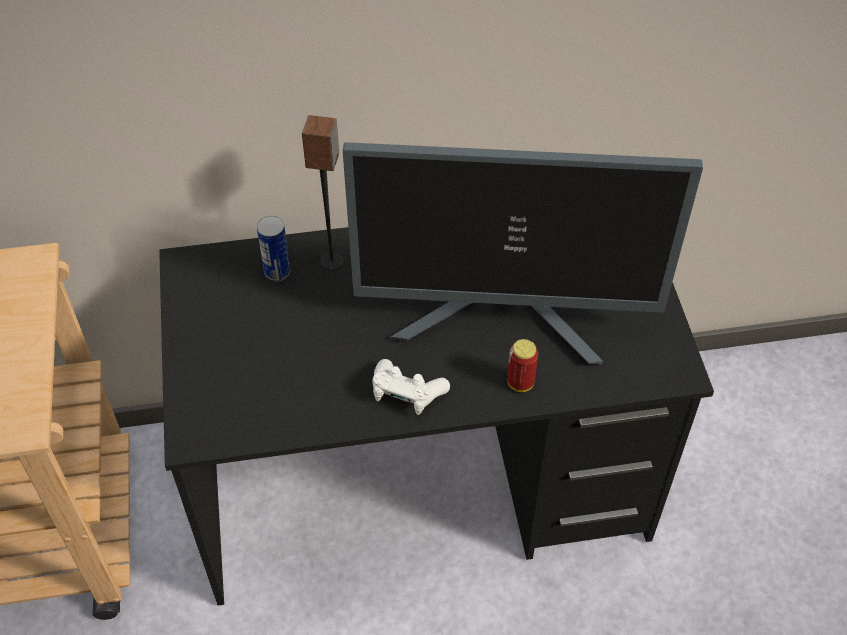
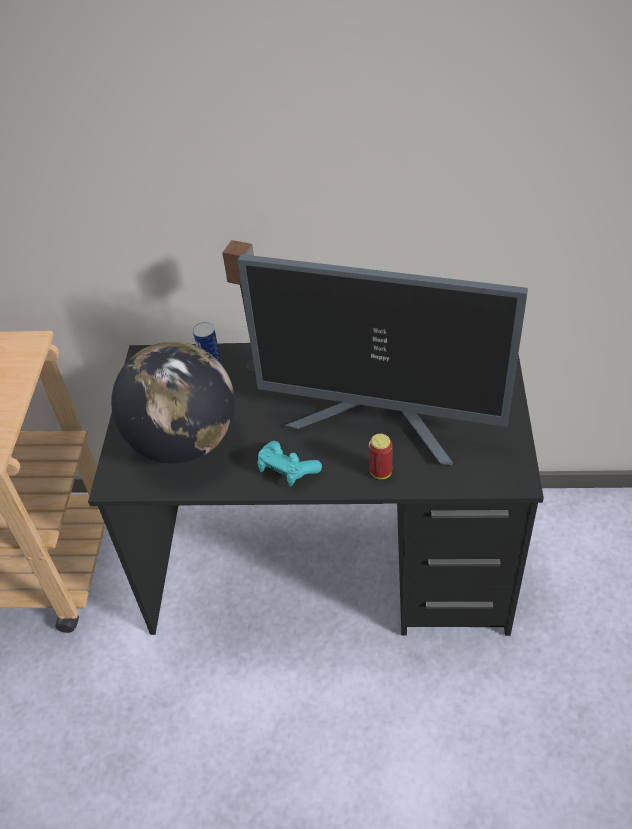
camera: 15 degrees right, 5 degrees down
(268, 373) = (184, 442): none -> globe
(406, 394) = (287, 470): white game controller -> turquoise game controller

